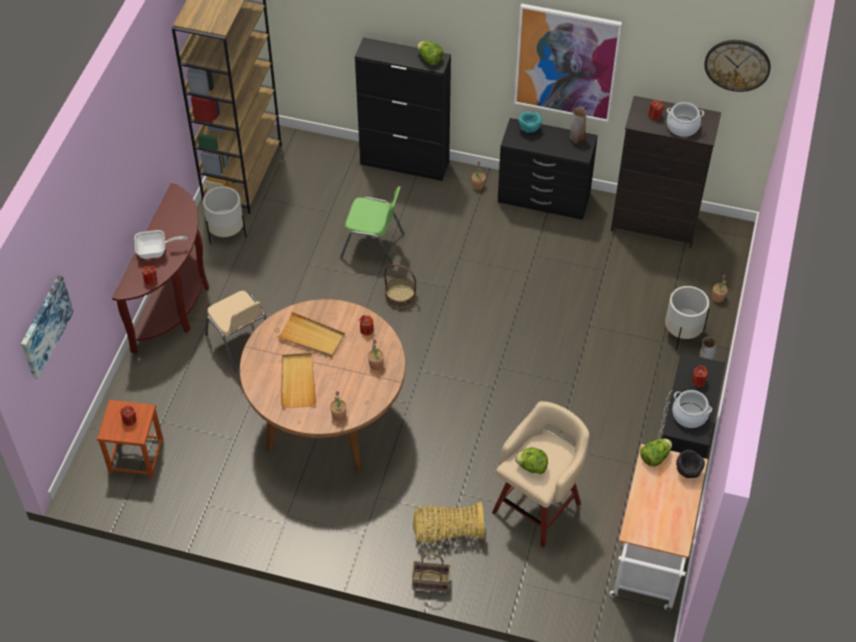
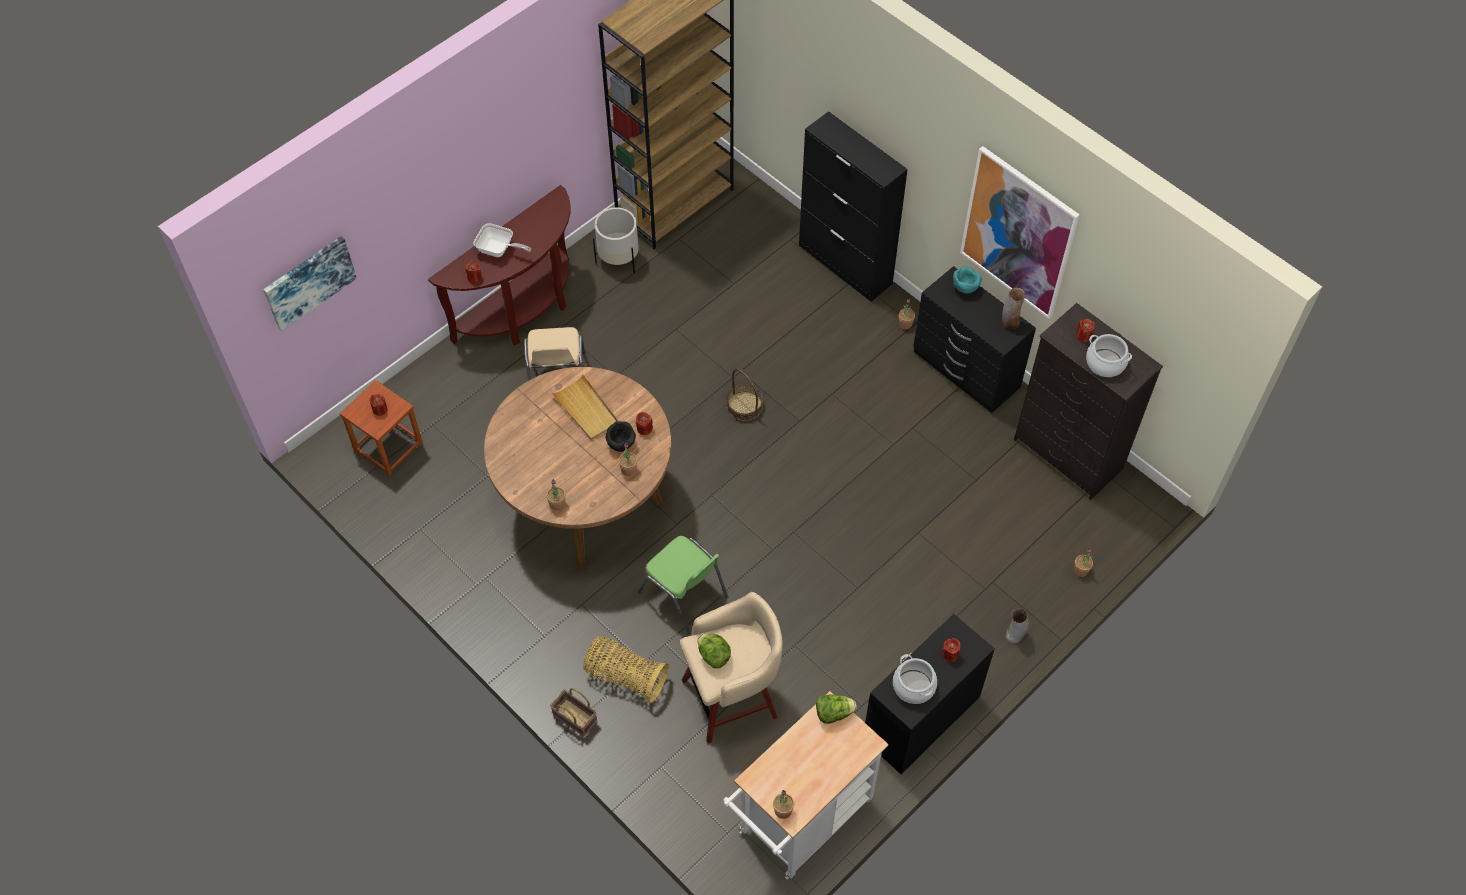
camera: 30 degrees right, 5 degrees up
(298, 381) = (542, 449): beige tray -> none
(373, 246) = (753, 340): green chair -> green chair (684, 595)
(429, 59) = (880, 165): lettuce -> none
(668, 542) = (783, 810): none -> potted plant
(682, 333) = (1013, 590): white planter -> none
(688, 471) = (857, 746): black bowl -> black bowl (621, 444)
(737, 64) = (1191, 320): wall clock -> none

